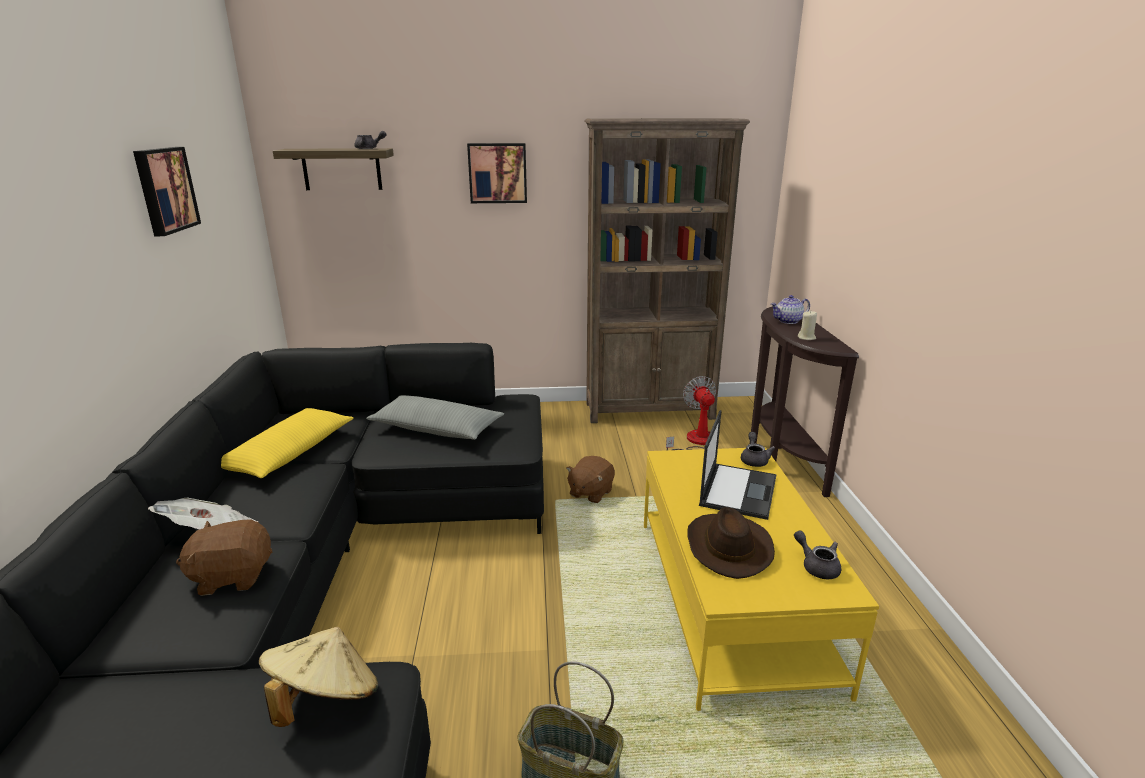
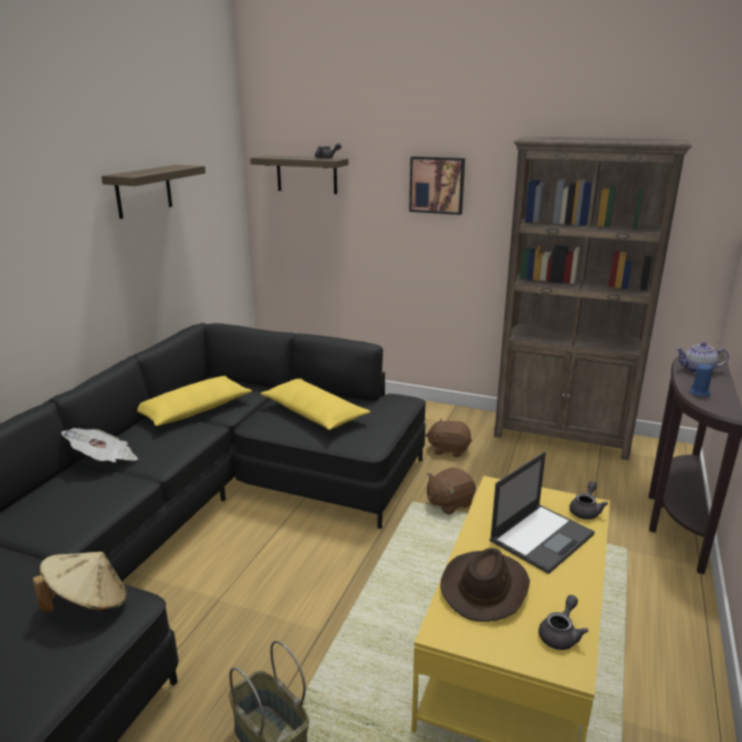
camera: 25 degrees right, 0 degrees up
(164, 190) = (143, 191): picture -> shelf
(232, 576) = (96, 496): brown plush toy -> brown plush toy (449, 449)
(436, 429) = (314, 413): grey pillow -> yellow pillow
(695, 442) = (588, 479): fan -> none
(806, 338) = (699, 393): beige candle -> blue candle
(817, 566) = (560, 634): grey teapot -> grey teapot turned 45 degrees clockwise

